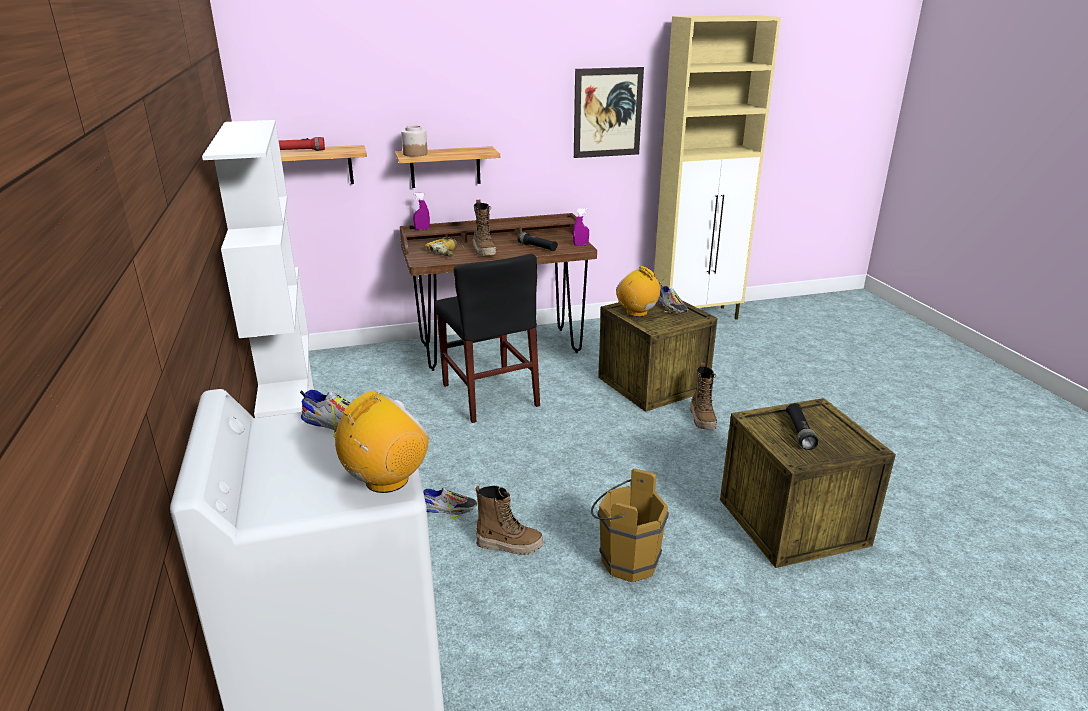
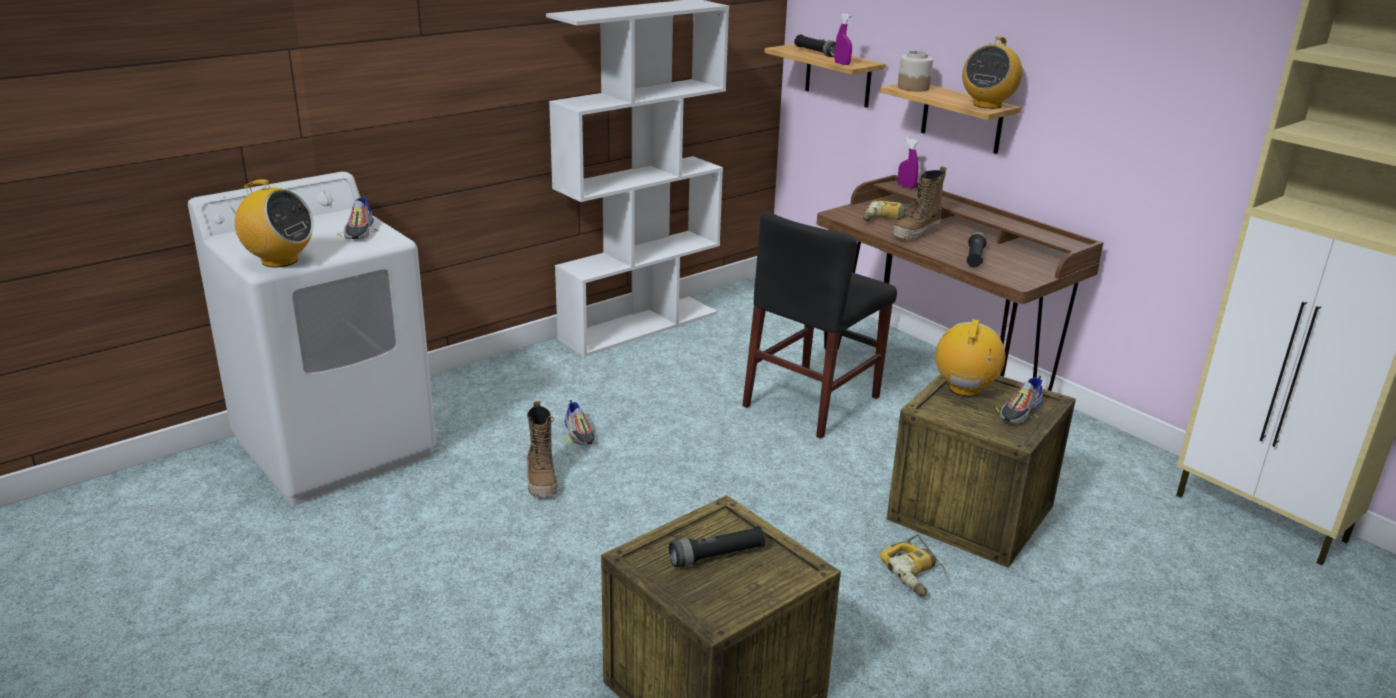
camera: 65 degrees right, 0 degrees up
(301, 151) = (816, 52): red flashlight -> black flashlight
(480, 150) = (987, 105): none -> radio
(580, 245) = (1026, 279): purple spray bottle -> purple spray bottle (842, 64)
(607, 113) = (1201, 102): picture -> none
(625, 560) = (555, 559): brown bucket -> none
(702, 419) = (915, 573): boot -> power drill

